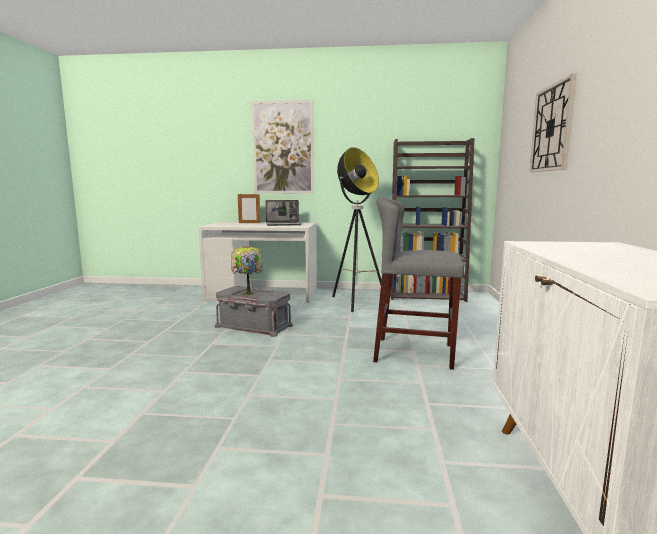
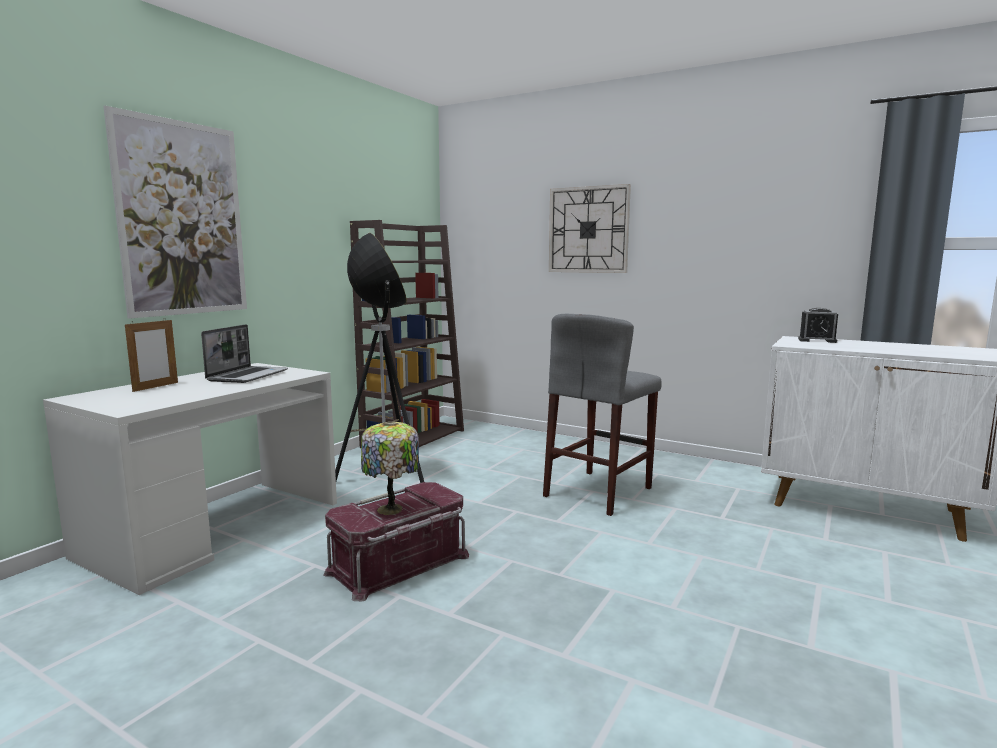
camera: 65 degrees left, 0 degrees up
(253, 326) = (399, 565): grey storage box -> red storage box
(607, 247) = (817, 340): none -> alarm clock

